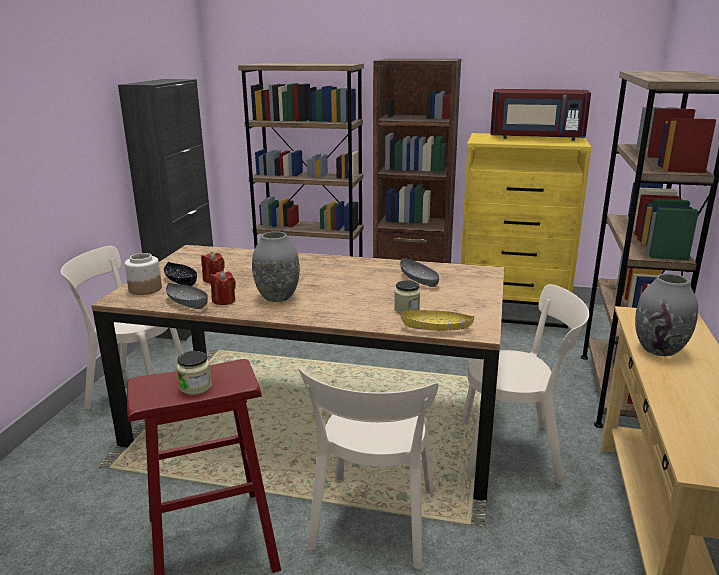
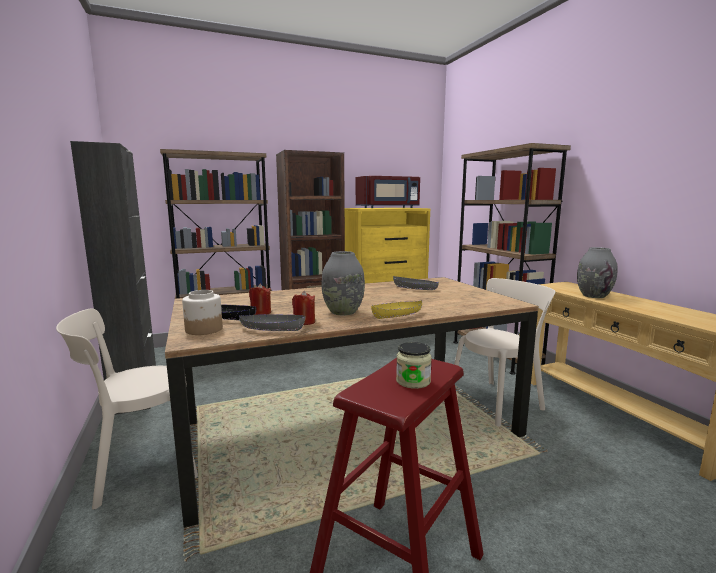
camera: 35 degrees left, 10 degrees down
(372, 525) = (491, 483): beige chair -> none
(407, 309) = (447, 302): jar -> none
(436, 328) = (488, 306): yellow bowl -> yellow bowl (397, 315)

